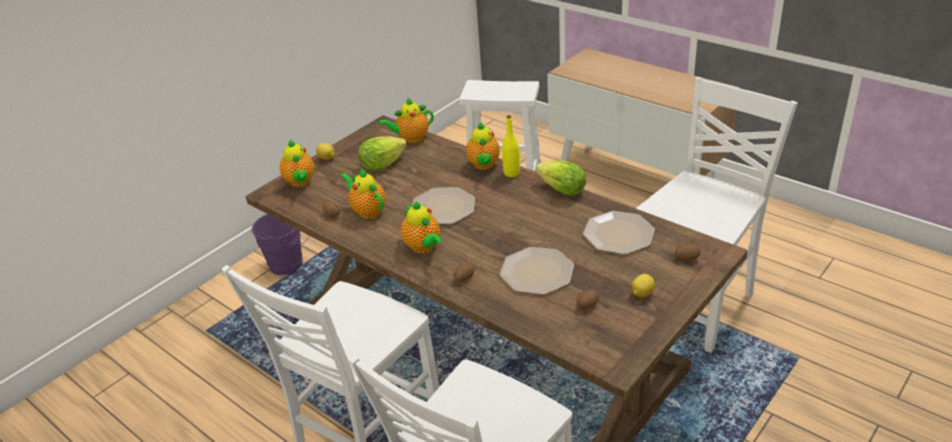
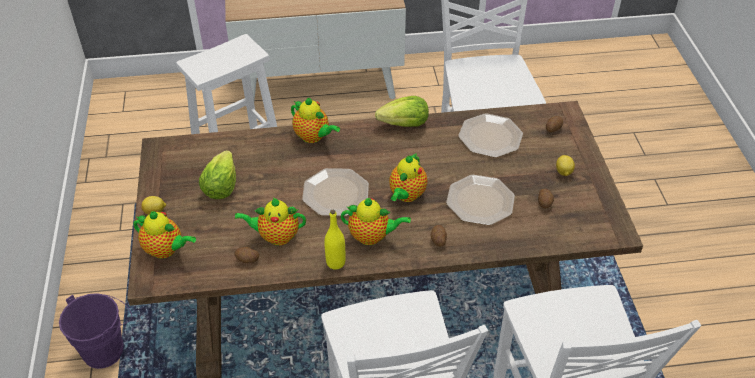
camera: 50 degrees left, 10 degrees up
(411, 138) = (209, 147): teapot -> teapot (406, 195)
(511, 173) = (346, 131): yellow bottle -> yellow bottle (335, 263)

